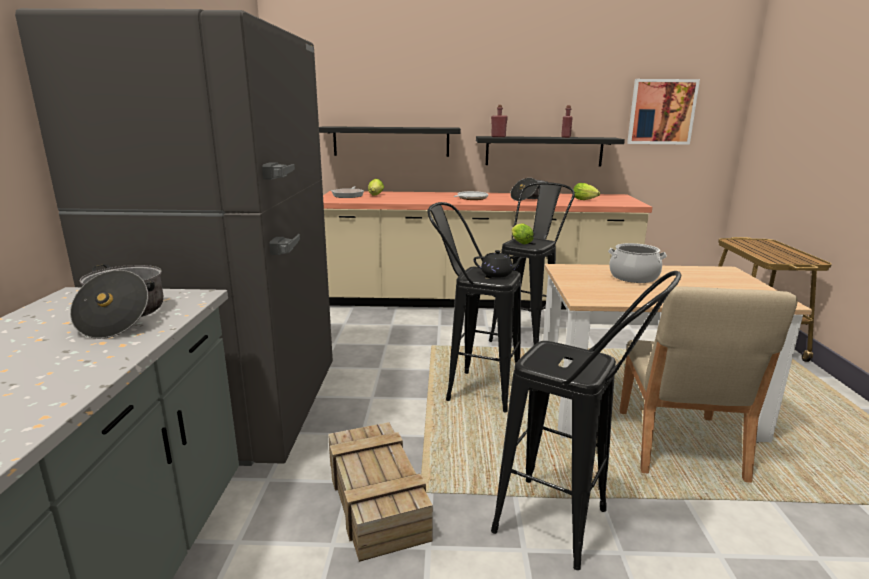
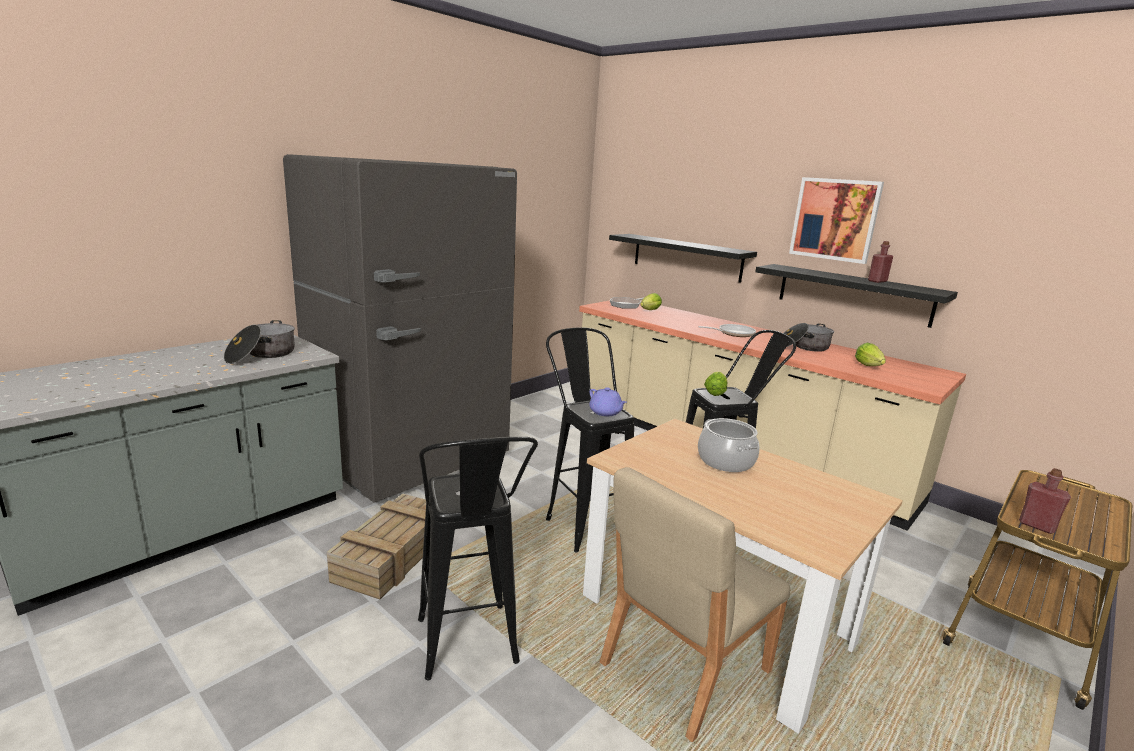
camera: 40 degrees right, 0 degrees up
(497, 274) = (606, 412): black teapot -> purple teapot
(498, 137) = (788, 268): red bottle -> red bottle (1037, 526)
(661, 112) = (1042, 266): picture -> picture (834, 219)

